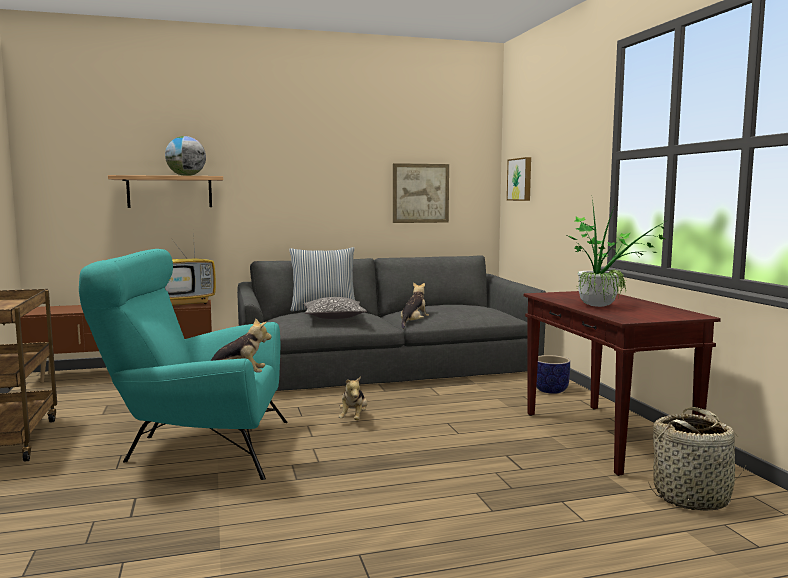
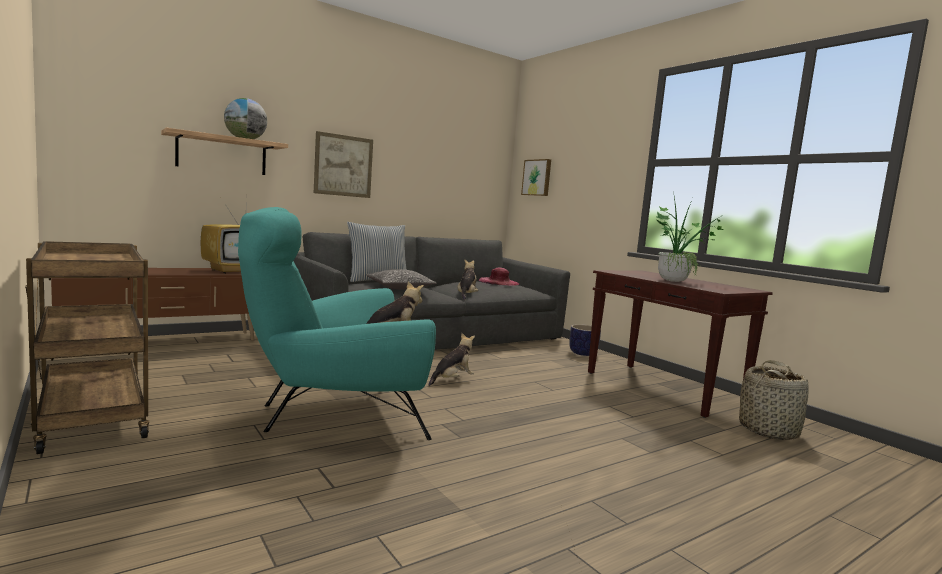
camera: 20 degrees left, 0 degrees up
(354, 418) = (452, 380): plush toy -> plush toy turned 120 degrees counterclockwise
(420, 193) = (451, 182): picture -> picture (343, 165)
(466, 305) = (499, 282): none -> pink hat

